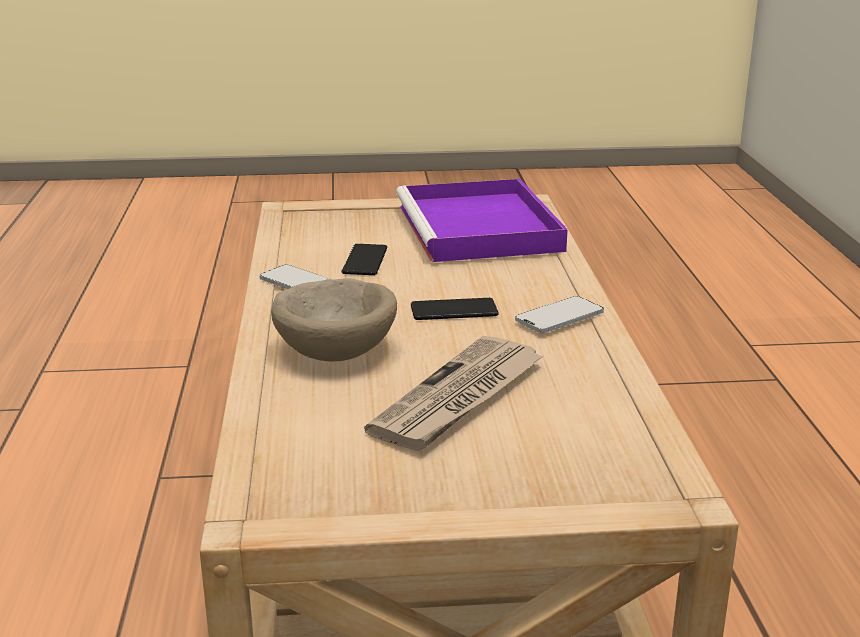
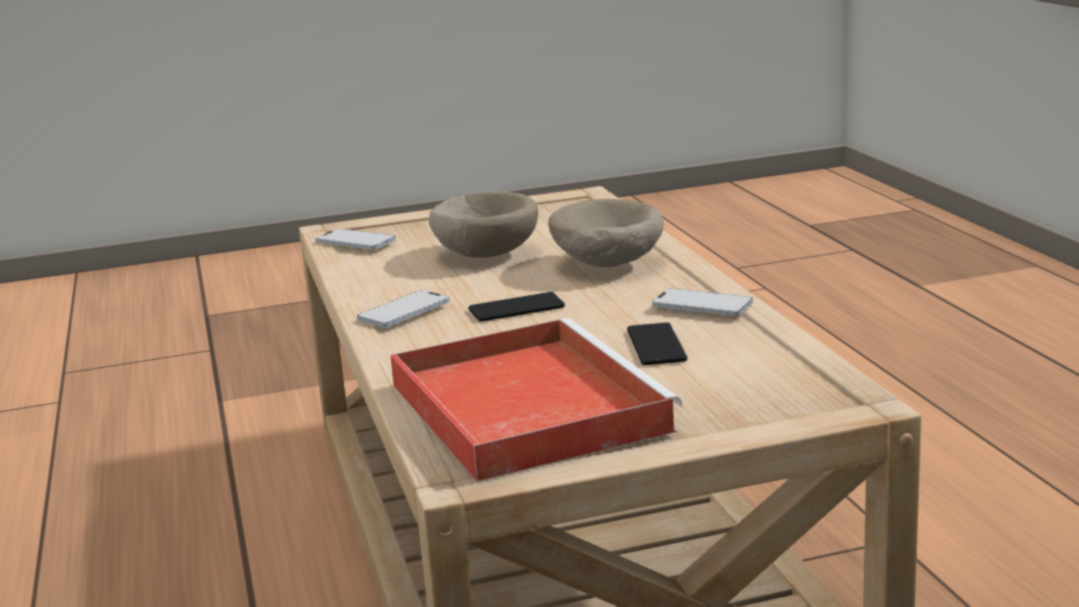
camera: 170 degrees right, 5 degrees down
(459, 398) = (485, 254): newspaper -> beige bowl
(480, 229) = (523, 405): purple tray -> red tray
(630, 450) = (356, 241): none -> phone

